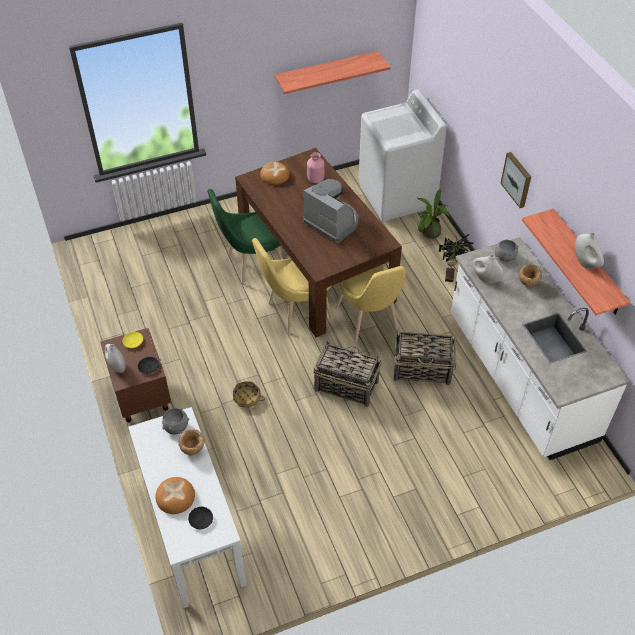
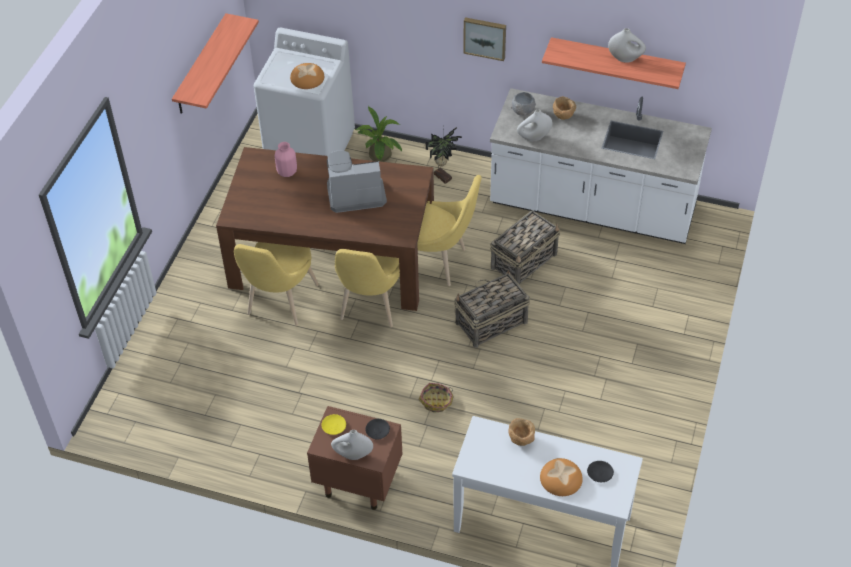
camera: 50 degrees left, 0 degrees up
(176, 427) = (486, 438): grey bowl -> none
(252, 265) = (280, 303): green chair -> yellow chair
(275, 175) = (248, 196): bread -> bread (307, 78)

